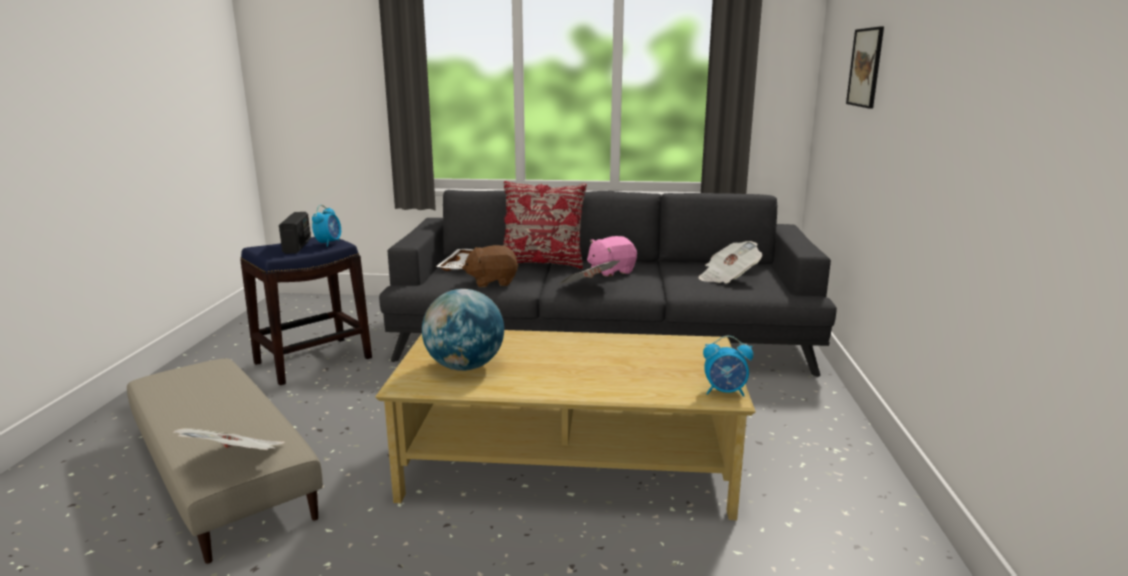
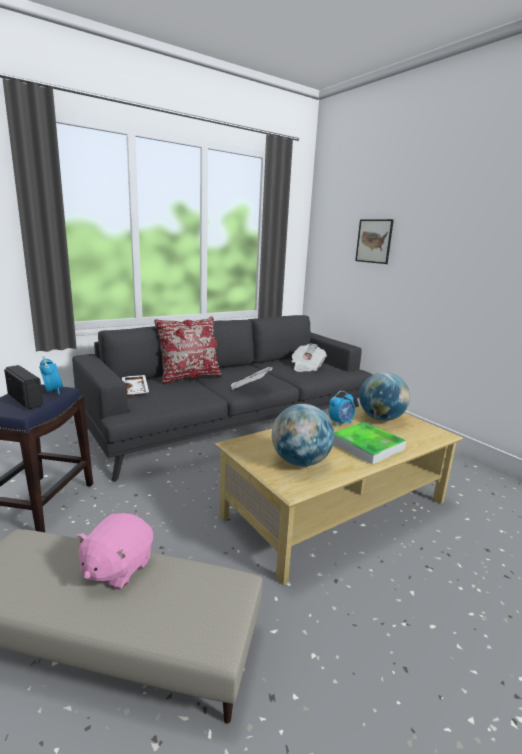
camera: 40 degrees left, 0 degrees up
(236, 461) = (217, 613): newspaper -> none
(492, 282) = (183, 397): brown plush toy -> none
(579, 376) = (367, 446): none -> tray
(611, 271) = (240, 375): pink plush toy -> pink plush toy (117, 568)
(675, 355) = (381, 419): none -> globe
(725, 392) = (437, 432): alarm clock -> alarm clock (340, 423)

